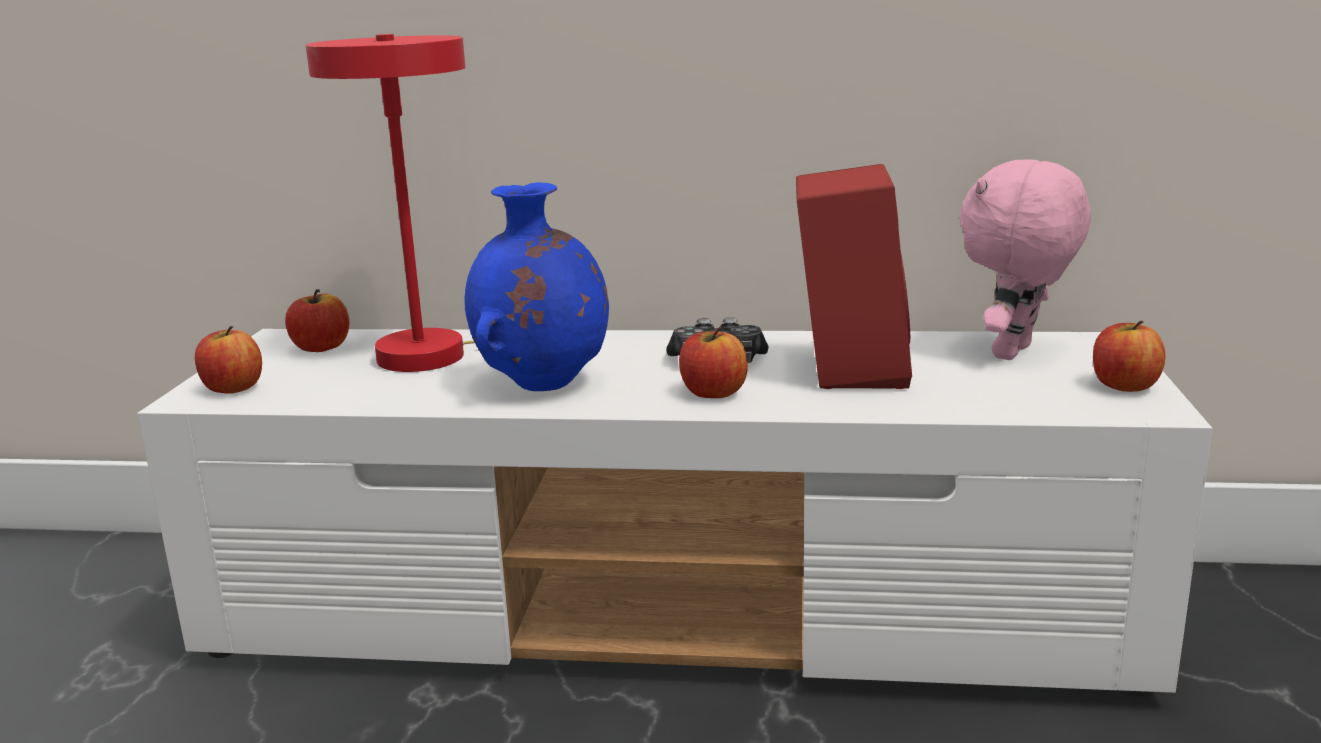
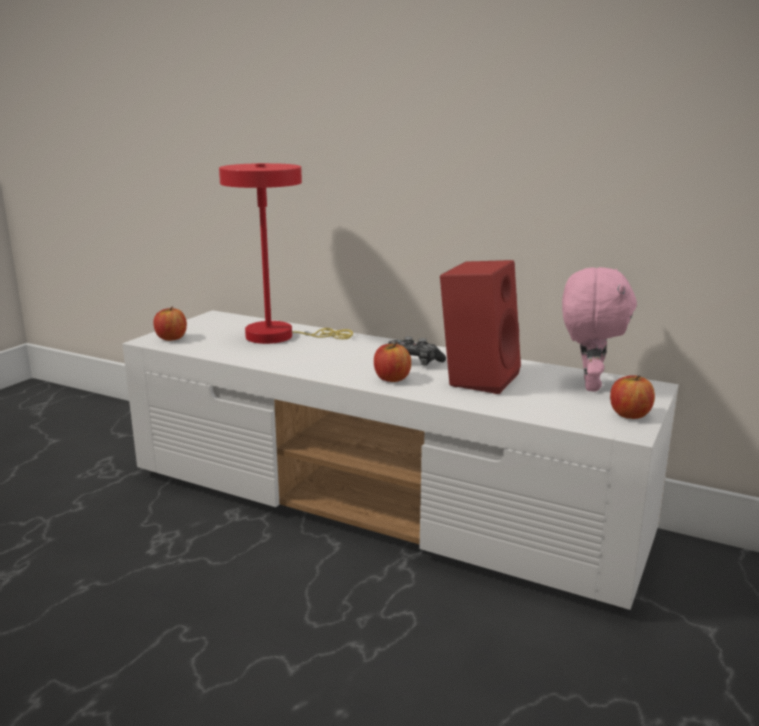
camera: 20 degrees right, 0 degrees up
(321, 348) = (228, 324): apple -> none
(543, 385) = (312, 360): blue vase -> none
(1016, 353) = (588, 385): pink plush toy -> pink plush toy turned 135 degrees clockwise

